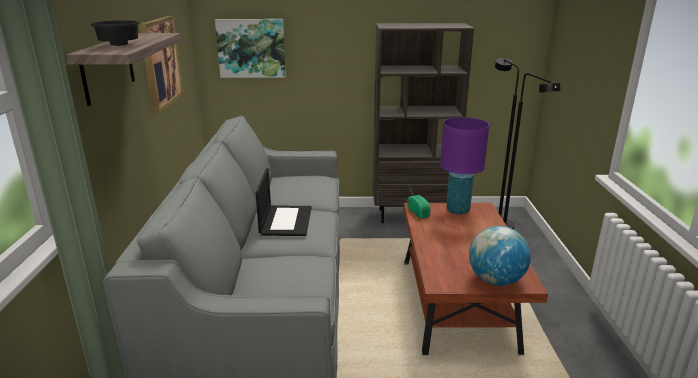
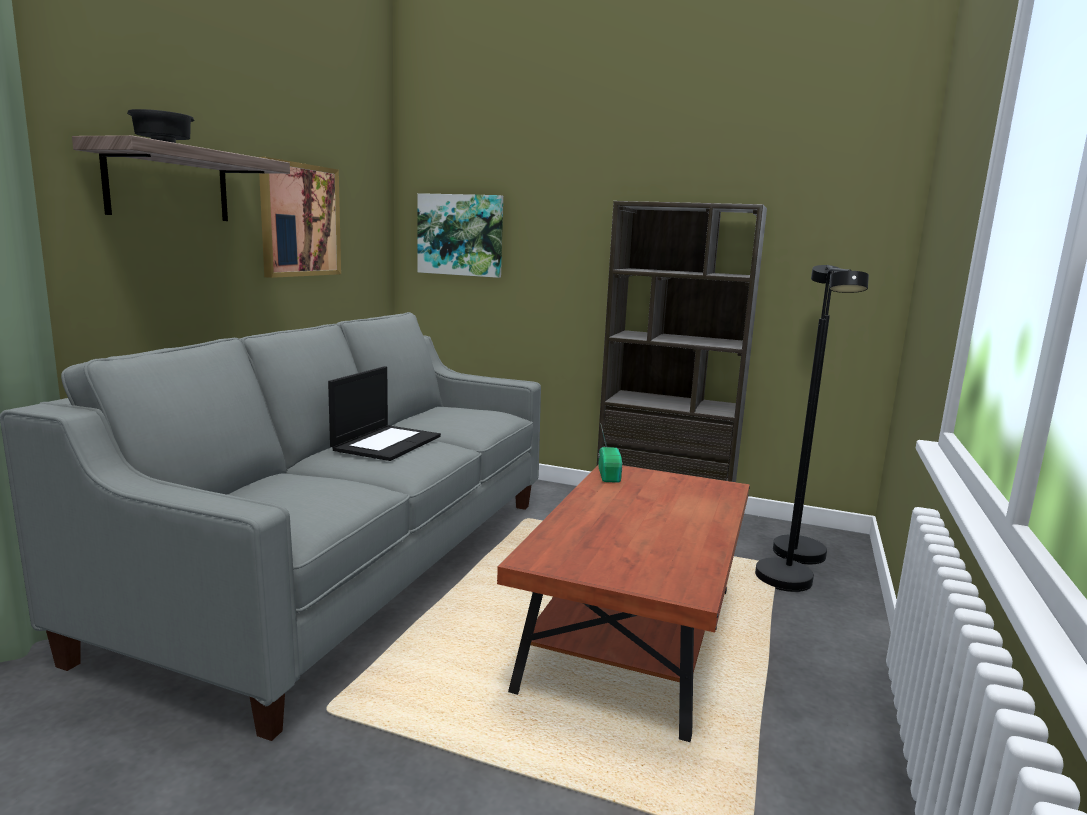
camera: 20 degrees right, 10 degrees down
(458, 210) = (677, 483): purple table lamp -> none
(495, 280) = (637, 575): globe -> none

